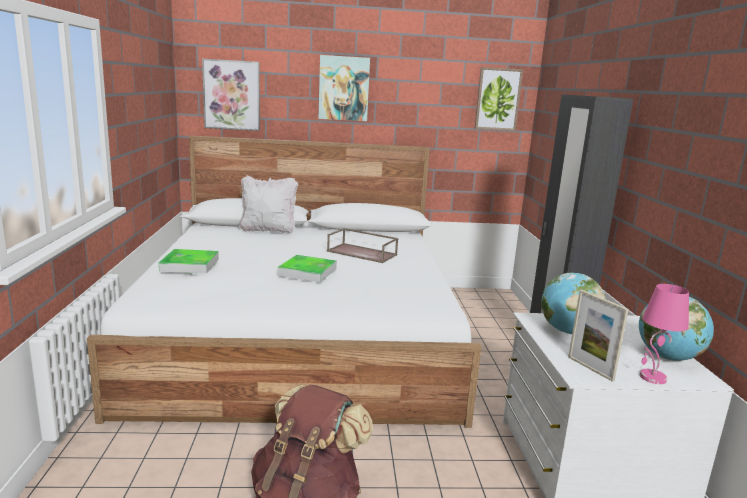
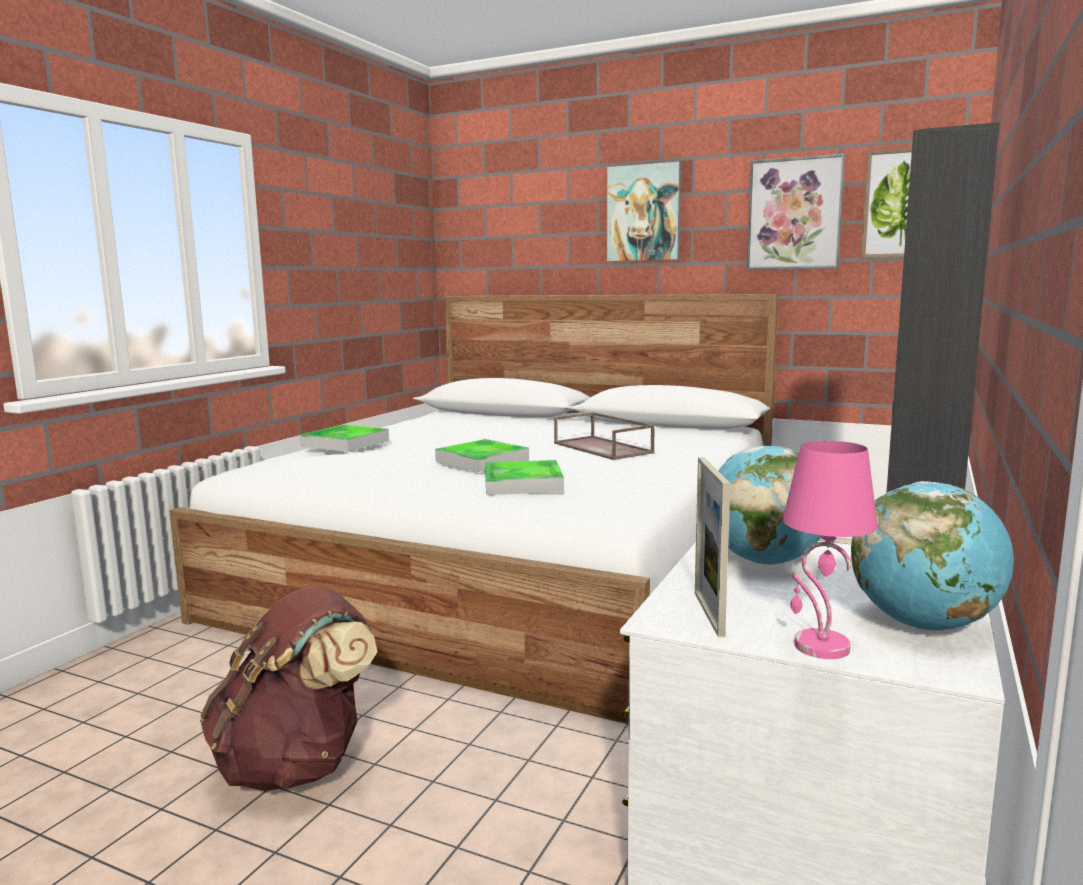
camera: 30 degrees right, 5 degrees down
(232, 95) = (497, 238): picture -> picture (794, 214)
(268, 231) = (514, 420): white pillow -> none
(361, 289) = (523, 483): none -> tray

